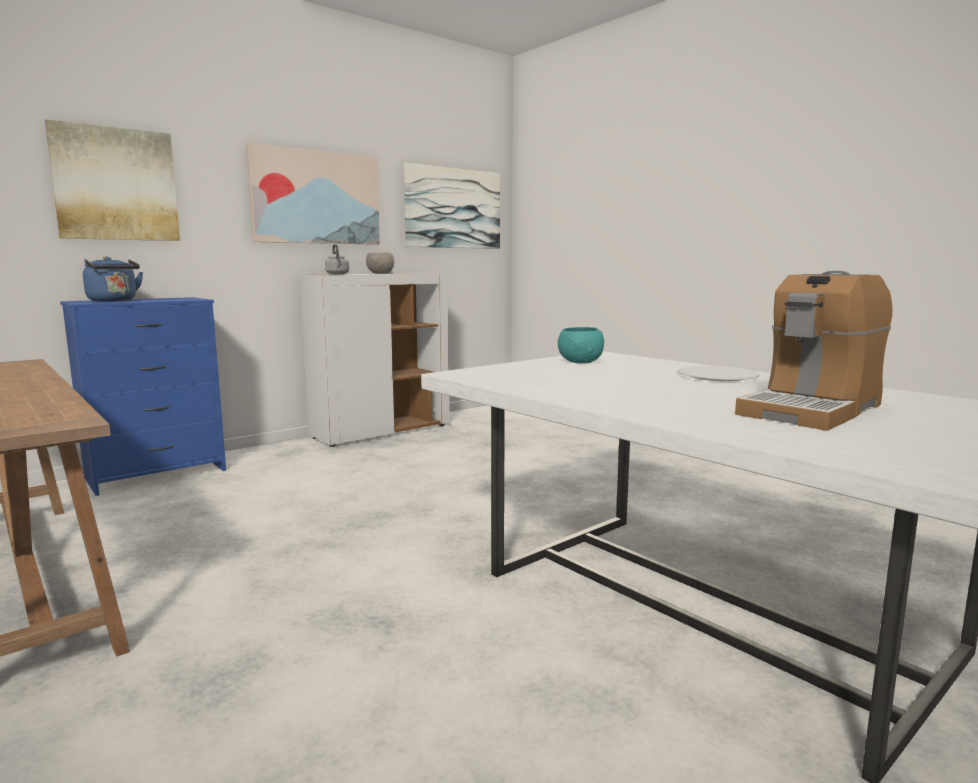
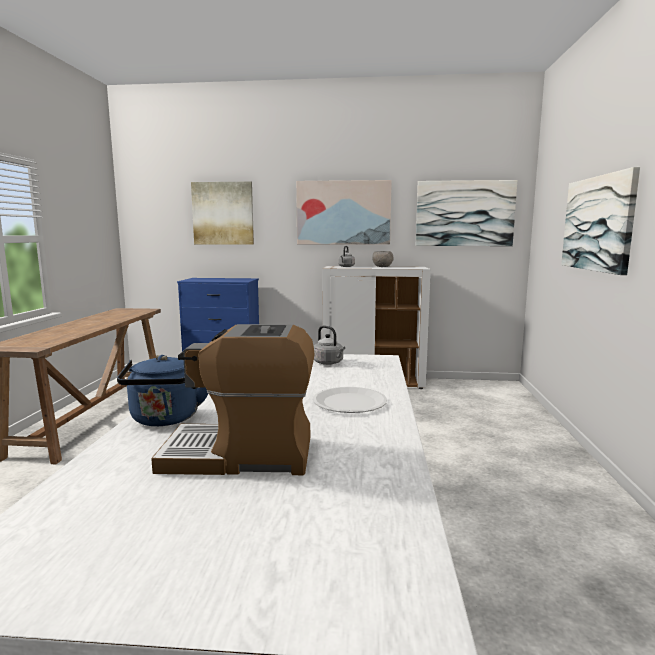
camera: 45 degrees right, 0 degrees up
(114, 301) = (206, 279): blue kettle -> blue kettle (165, 420)
(580, 362) = (329, 363): turquoise bowl -> grey kettle
(644, 218) = (597, 223): none -> picture

